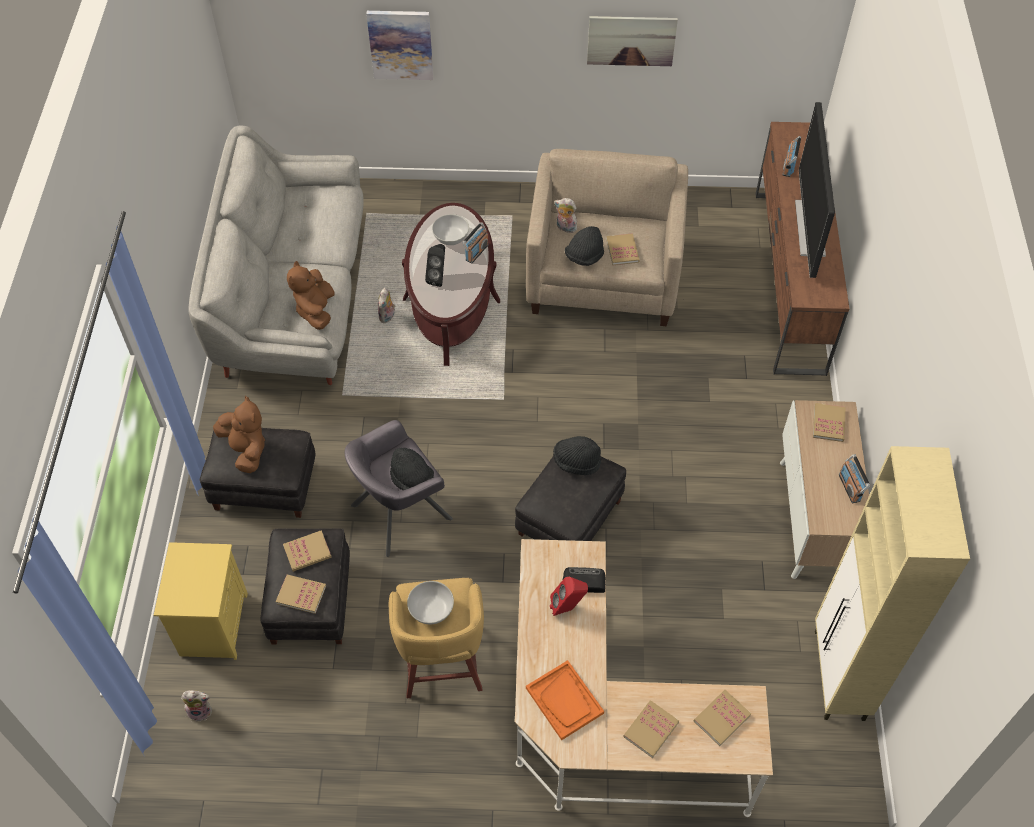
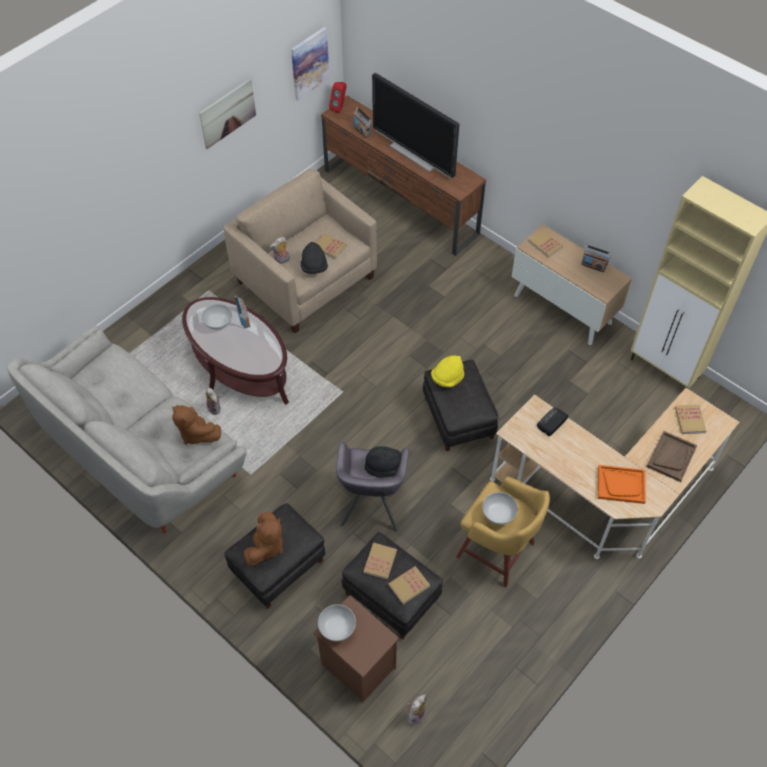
camera: 50 degrees left, 0 degrees up
(187, 558) = (337, 628): none -> white bowl
(213, 624) = (356, 665): yellow nightstand -> brown nightstand
(246, 450) = (266, 547): brown plush toy -> brown plush toy turned 105 degrees clockwise
(401, 44) = (84, 219): picture -> picture (309, 63)
(438, 277) = (242, 351): black speaker -> none
(568, 607) = (562, 442): red speaker -> red speaker (339, 108)
(576, 462) = (447, 378): black hat -> yellow hat
(651, 729) = (671, 457): book -> brown tray

